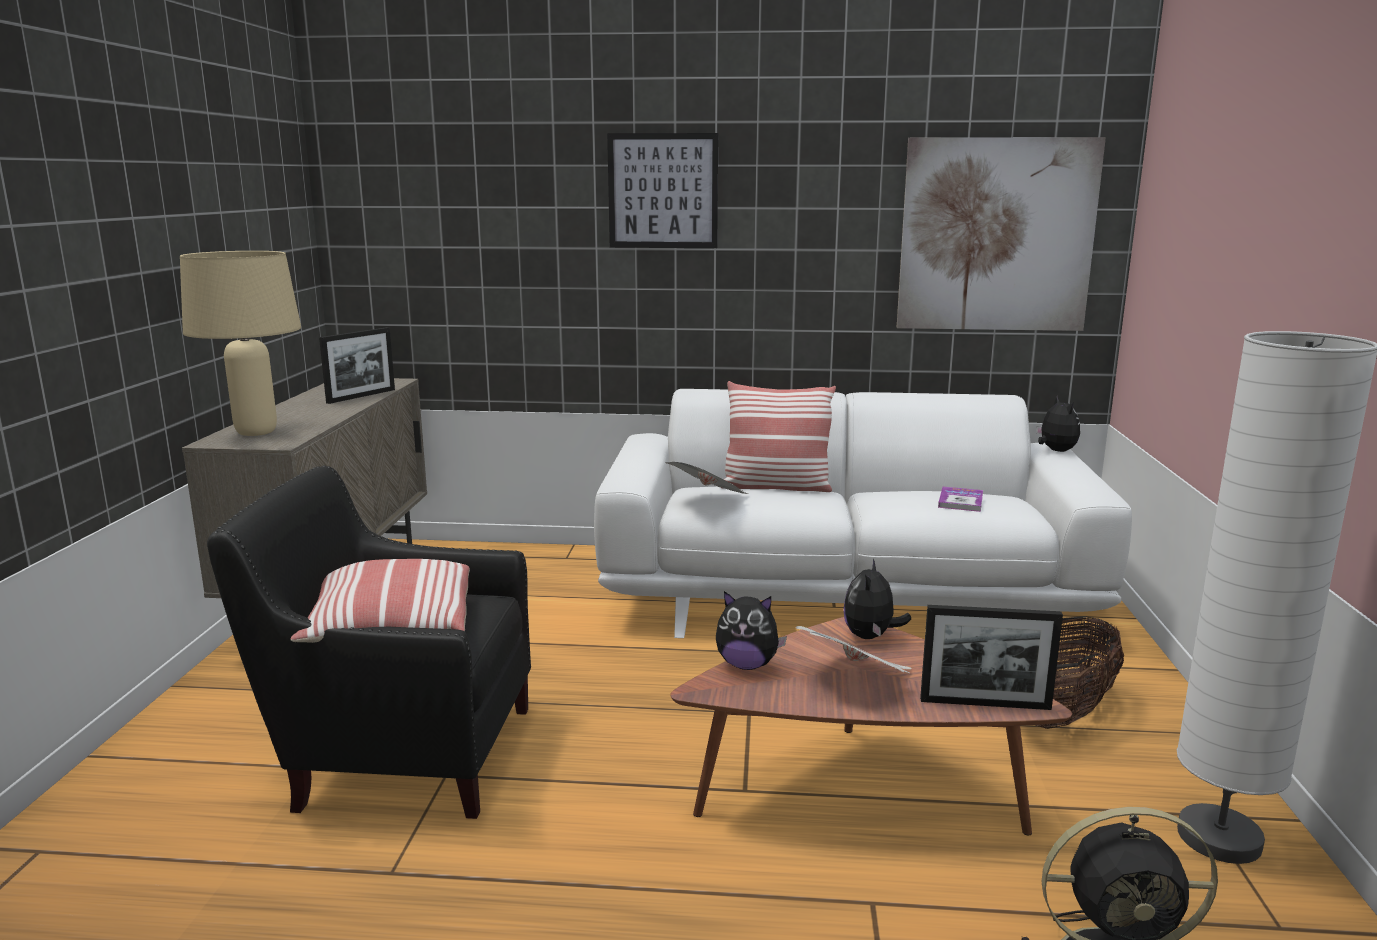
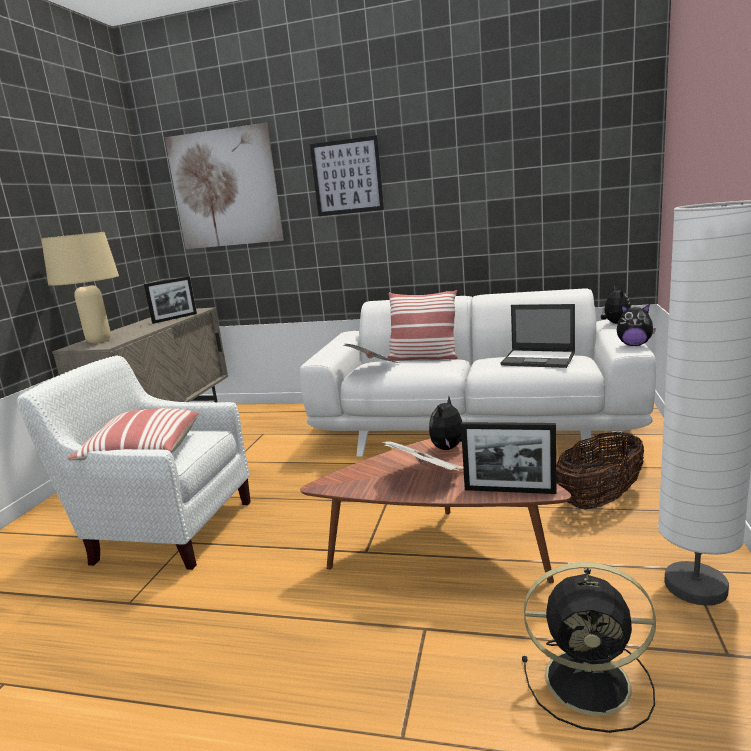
camera: 10 degrees right, 0 degrees up
(403, 752) = (167, 528): black armchair -> white armchair
(747, 665) = (359, 468): plush toy -> plush toy (634, 345)
(960, 501) = (539, 359): book -> laptop
(996, 235) = (565, 181): picture -> picture (225, 189)

